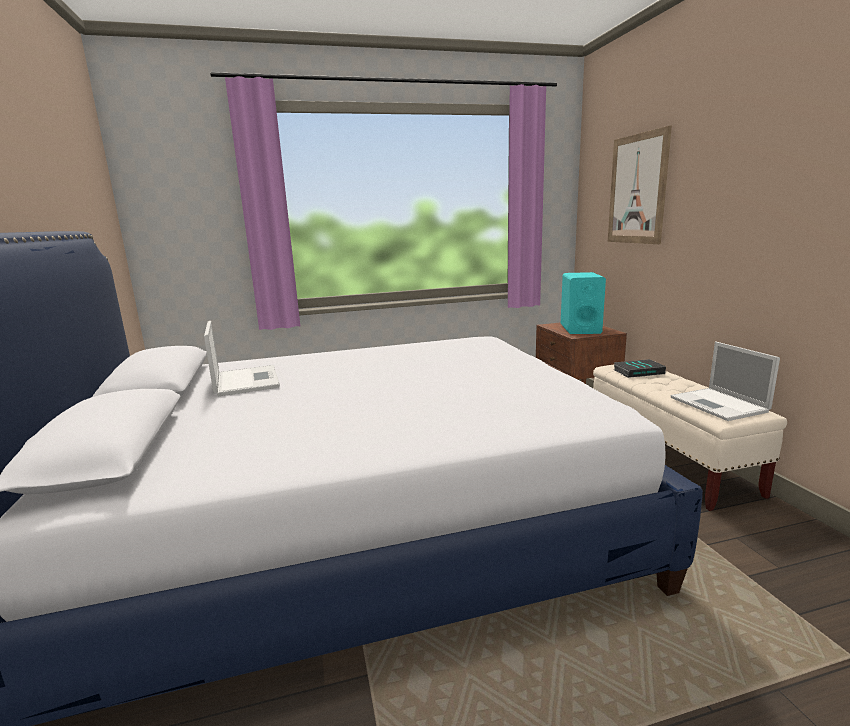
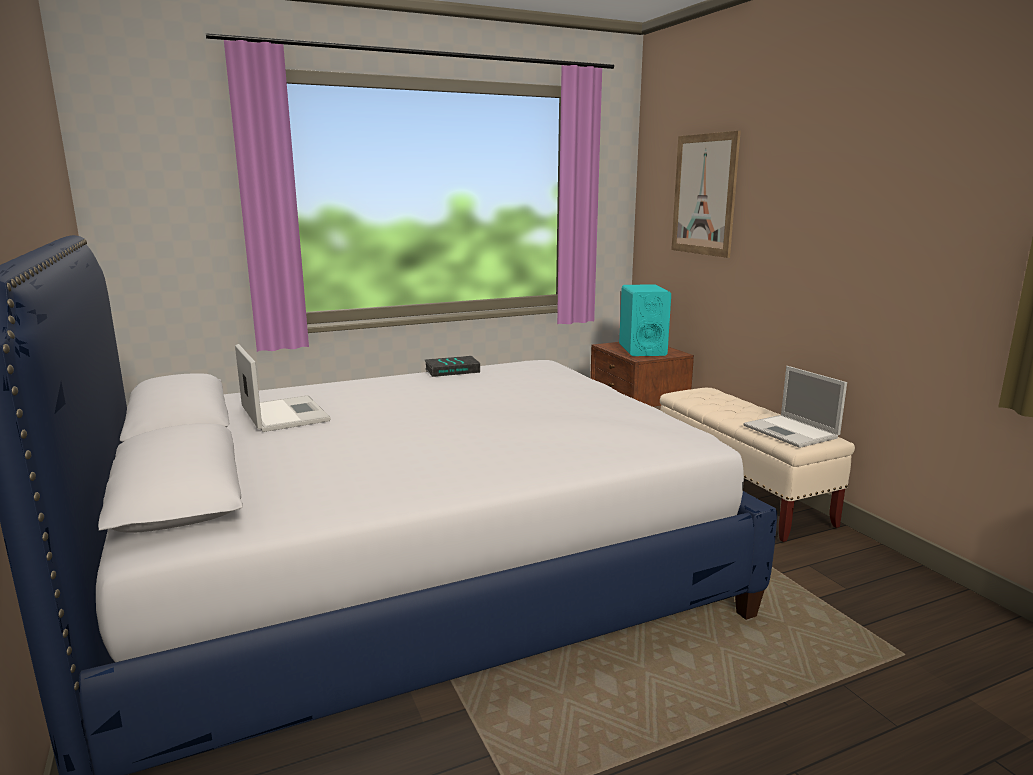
camera: 10 degrees left, 0 degrees up
(638, 371) = (708, 398): book -> book (452, 370)

